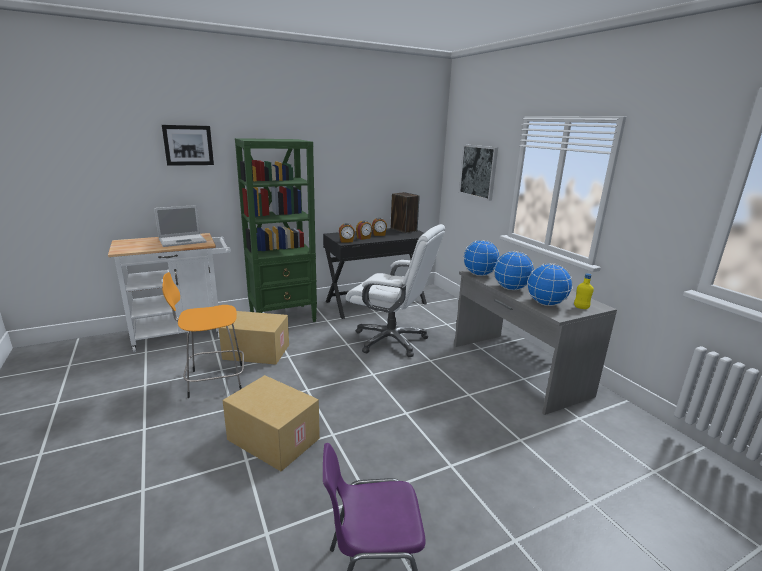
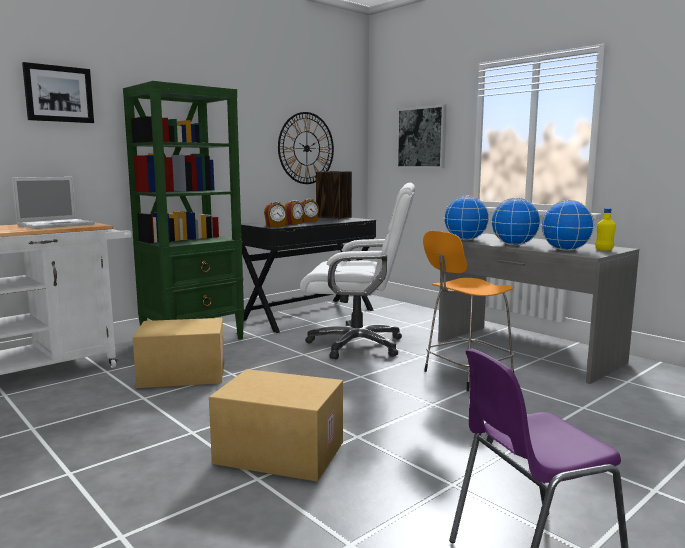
camera: 15 degrees left, 10 degrees down
(213, 381) = (141, 410): orange stool -> orange stool (465, 375)
(386, 174) = (306, 148): none -> wall clock

